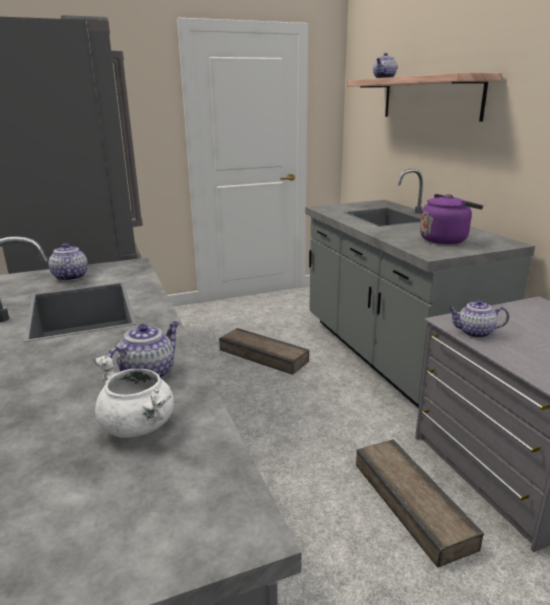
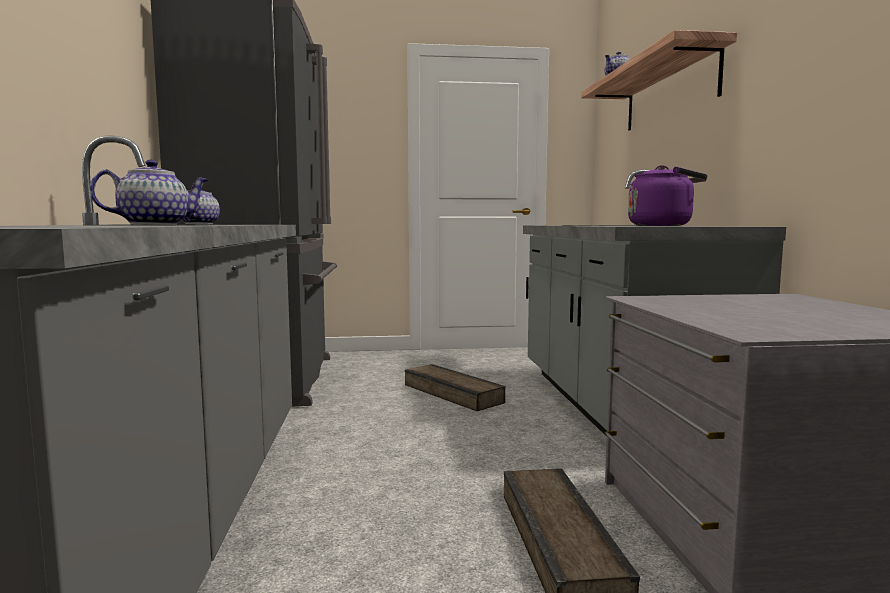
camera: 15 degrees right, 15 degrees down
(140, 426) = (79, 225): white cooking pot -> none
(474, 332) = (662, 303): teapot -> none

